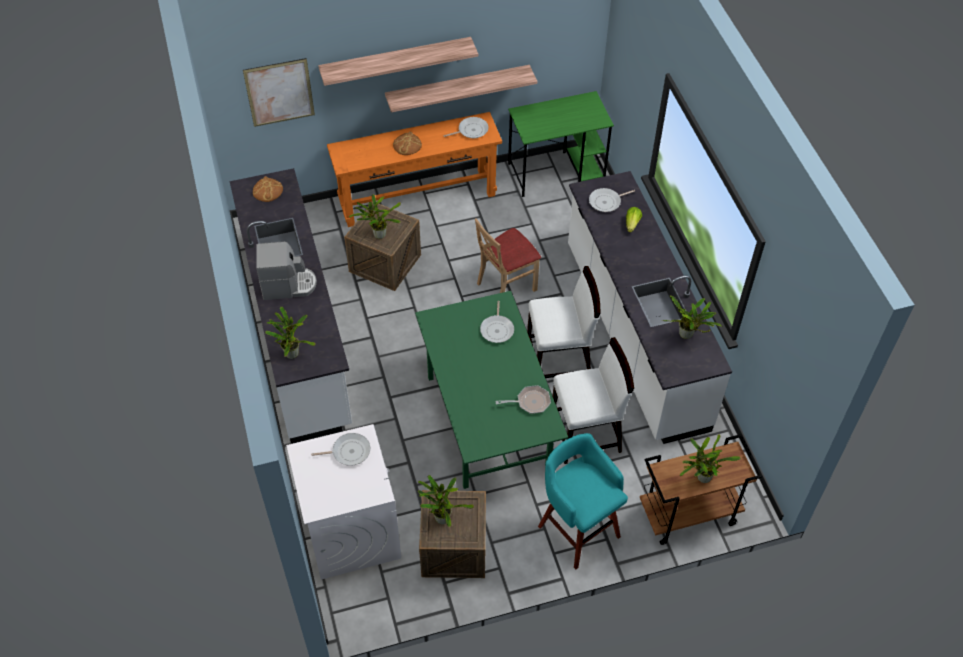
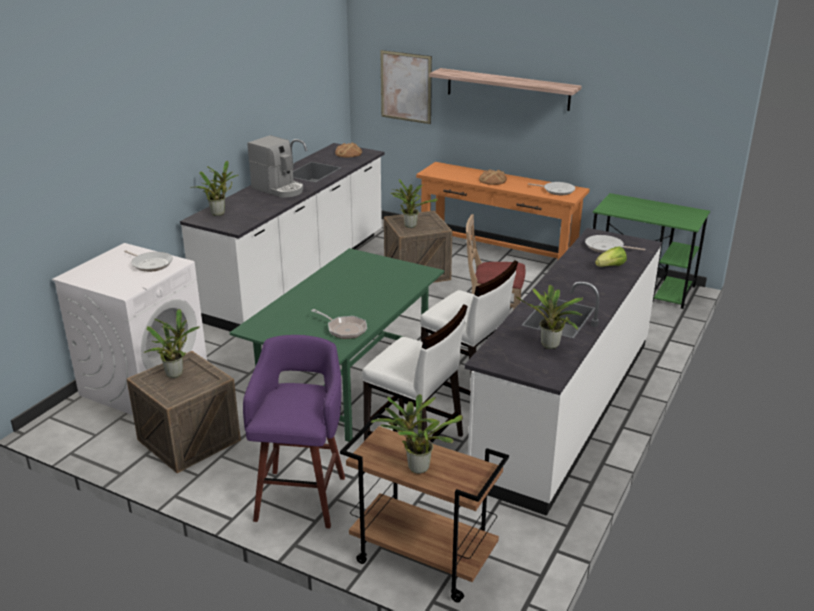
camera: 45 degrees right, 25 degrees down
(458, 88) = (562, 146): shelf -> none
(497, 329) = (394, 282): frying pan -> none
(577, 529) = (301, 496): turquoise stool -> purple stool

